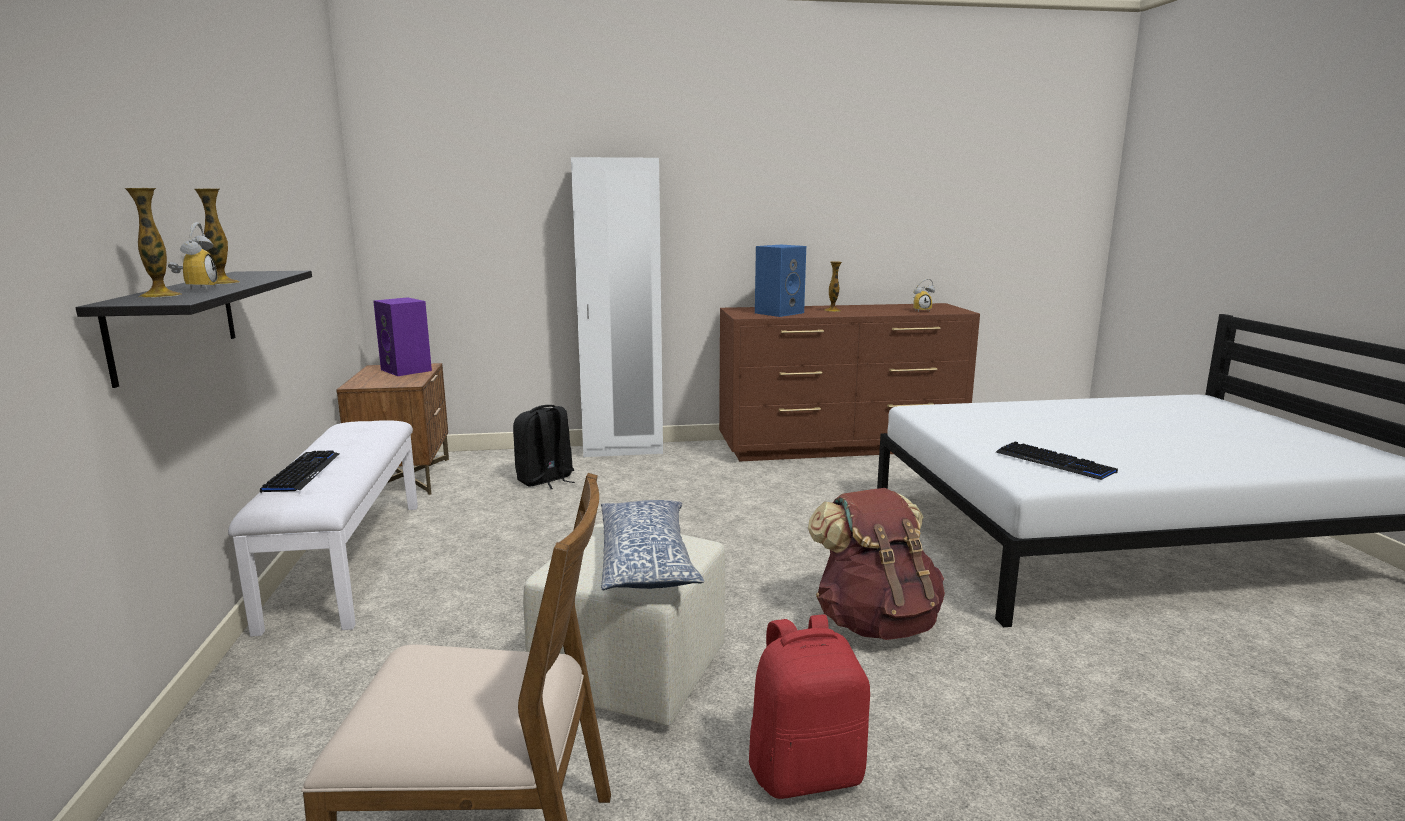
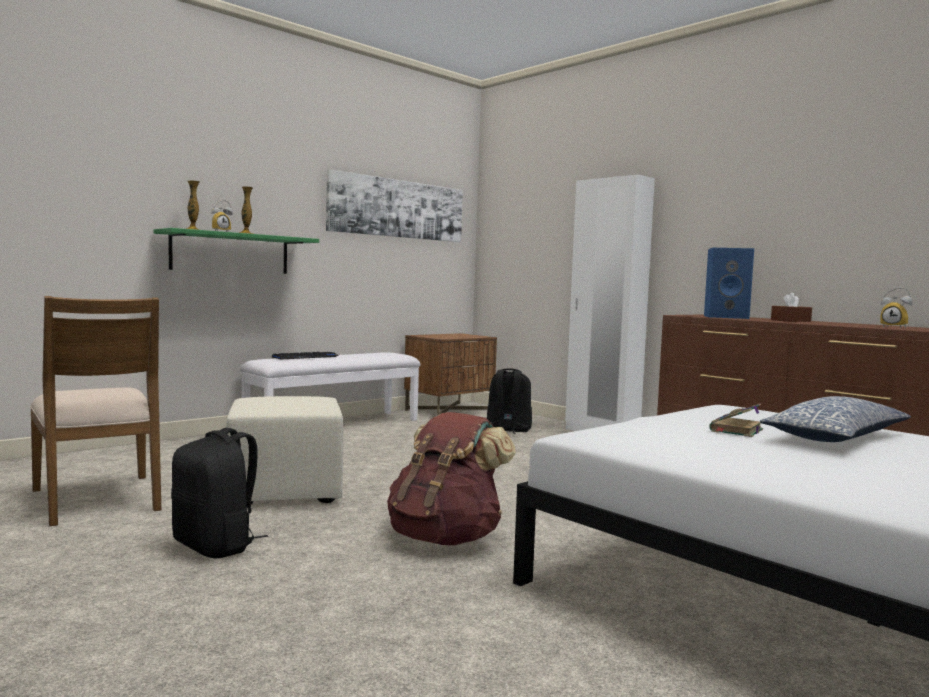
camera: 55 degrees right, 10 degrees down
(175, 323) = (230, 253): black shelf -> green shelf
(301, 191) = (397, 209): none -> picture
(407, 370) = (466, 336): purple speaker -> none
(647, 560) = (281, 403): pillow -> pillow (837, 438)
(806, 772) = (216, 546): red backpack -> black backpack
(832, 310) = (790, 320): vase -> brown tissue box
(1020, 434) = (736, 430): none -> book
(1054, 463) = (656, 439): keyboard -> none

